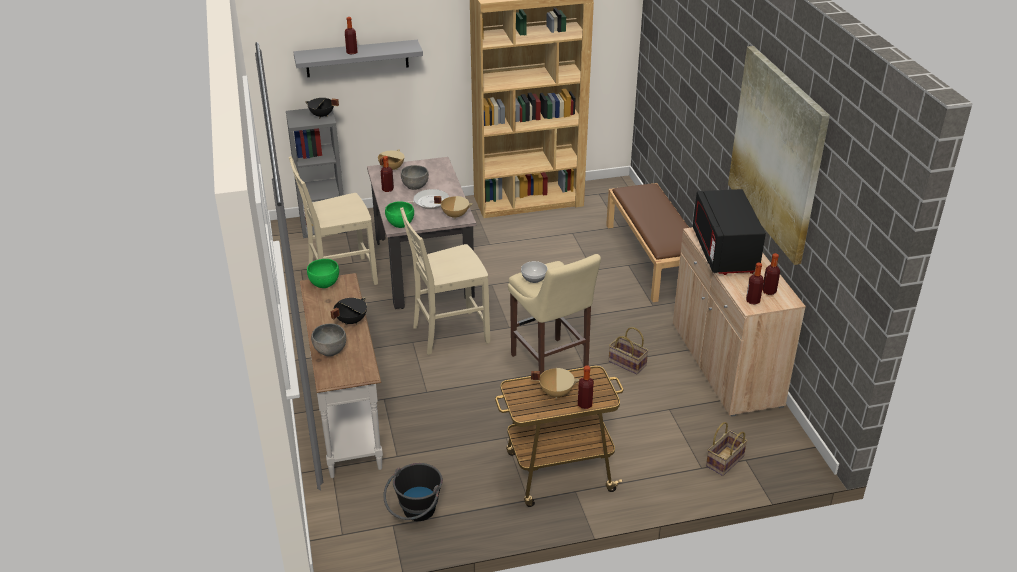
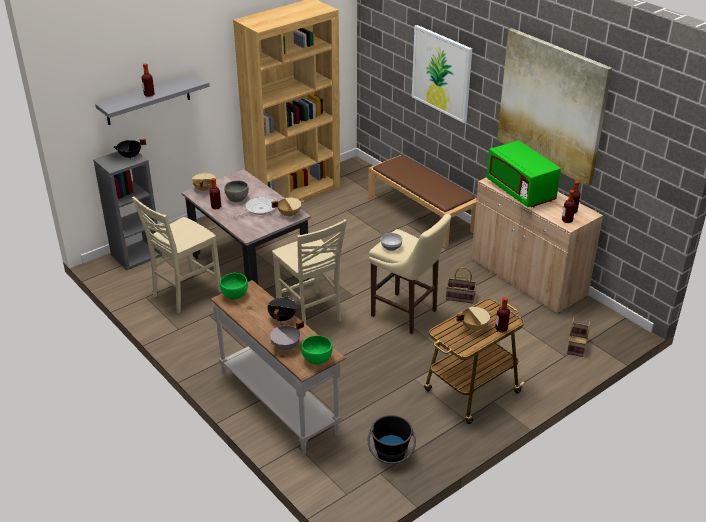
camera: 25 degrees left, 0 degrees up
(330, 351) = (286, 346): grey bowl -> grey cooking pot
(400, 224) = (251, 232): green bowl -> green bowl (317, 359)
(448, 334) = (310, 314): beige chair -> beige chair turned 75 degrees counterclockwise
(696, 91) = (441, 73): none -> picture
(724, 252) = (520, 191): black microwave -> green microwave

